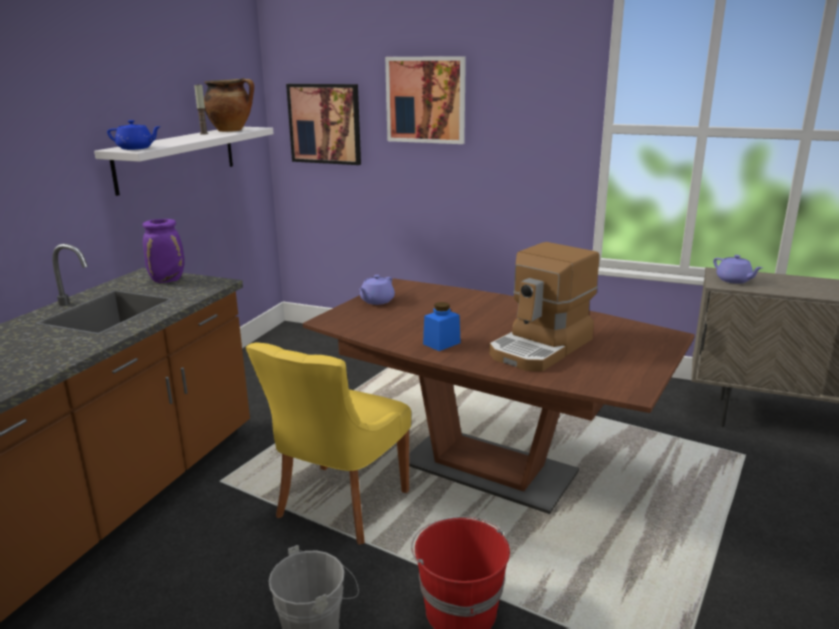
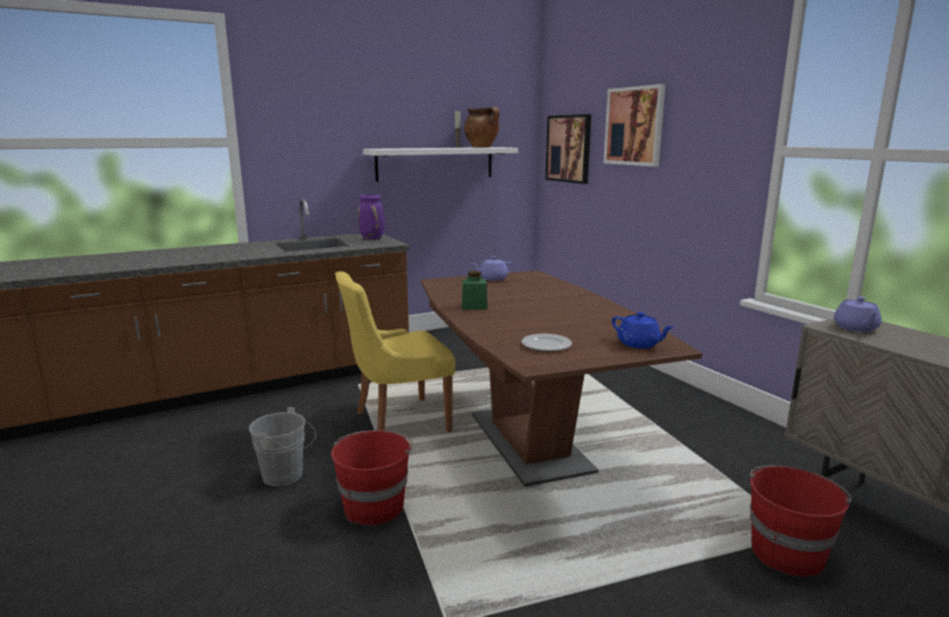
camera: 40 degrees right, 5 degrees down
(136, 148) = (385, 148): blue teapot -> blue teapot (639, 344)
(441, 343) = (474, 306): blue jar -> green jar
(542, 348) = (537, 326): coffee machine -> none
(594, 367) = (546, 345): none -> plate
(756, 473) = (787, 552): none -> red bucket

